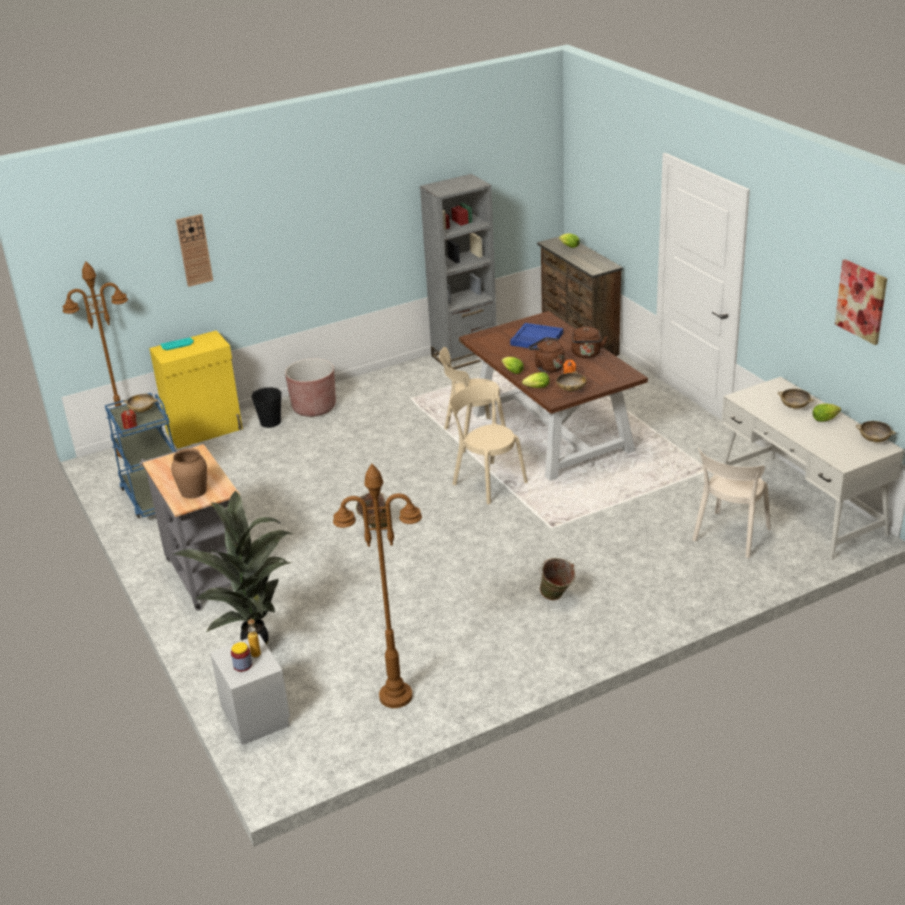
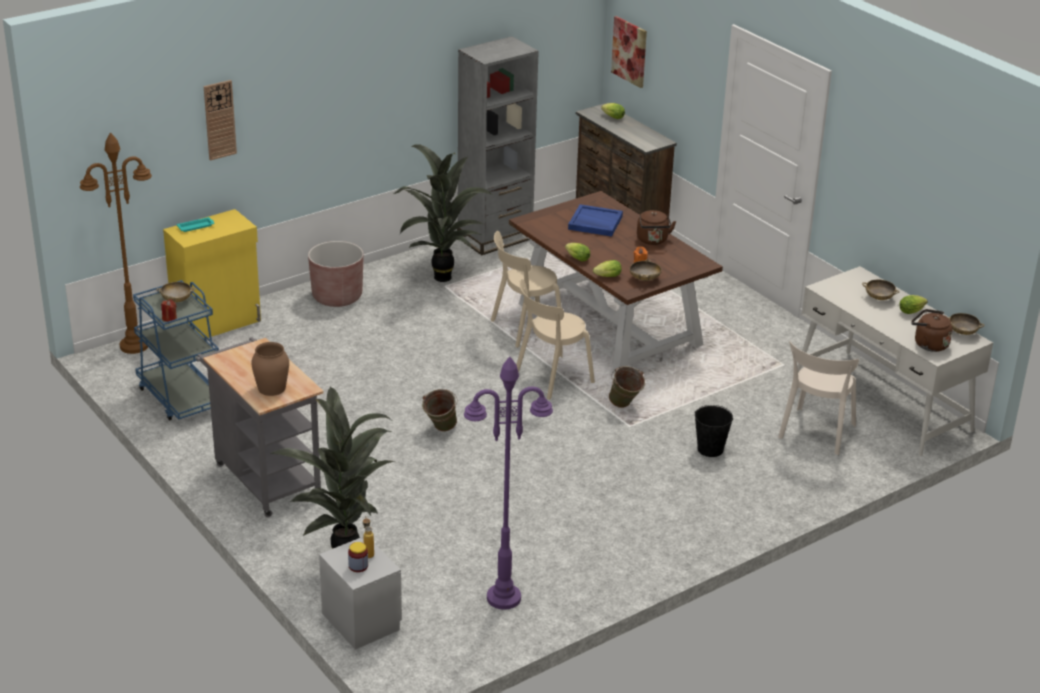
camera: 10 degrees left, 0 degrees up
(270, 422) = (291, 313): black bucket -> black bucket (710, 449)
(395, 696) = (503, 598): brown floor lamp -> purple floor lamp
(409, 392) = (441, 280): none -> potted plant
(487, 481) = (551, 378): beige chair -> beige chair turned 75 degrees counterclockwise
(547, 367) = (613, 254): brown kettle -> brown kettle (928, 344)
(556, 598) = (649, 498): green bucket -> green bucket (625, 406)
(861, 301) = (951, 192): picture -> picture (629, 51)

